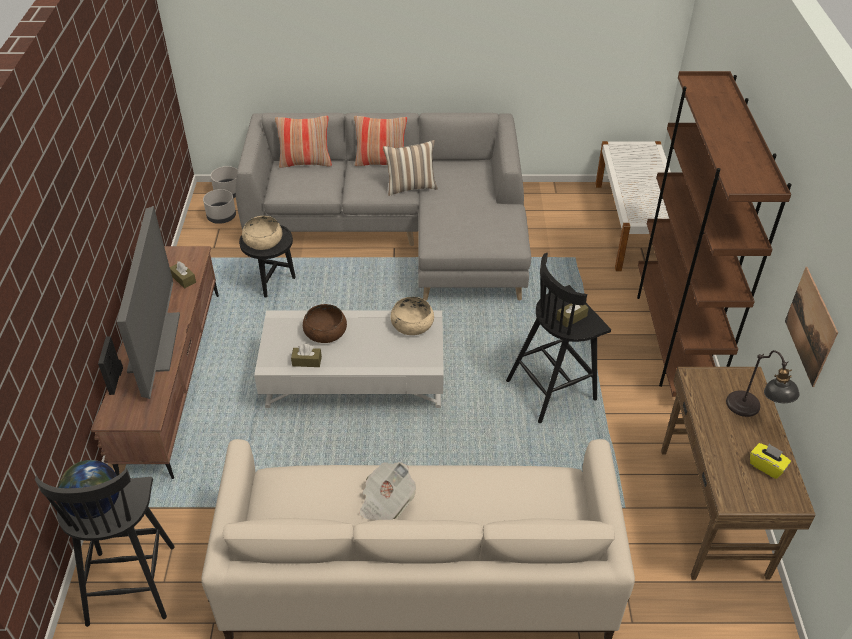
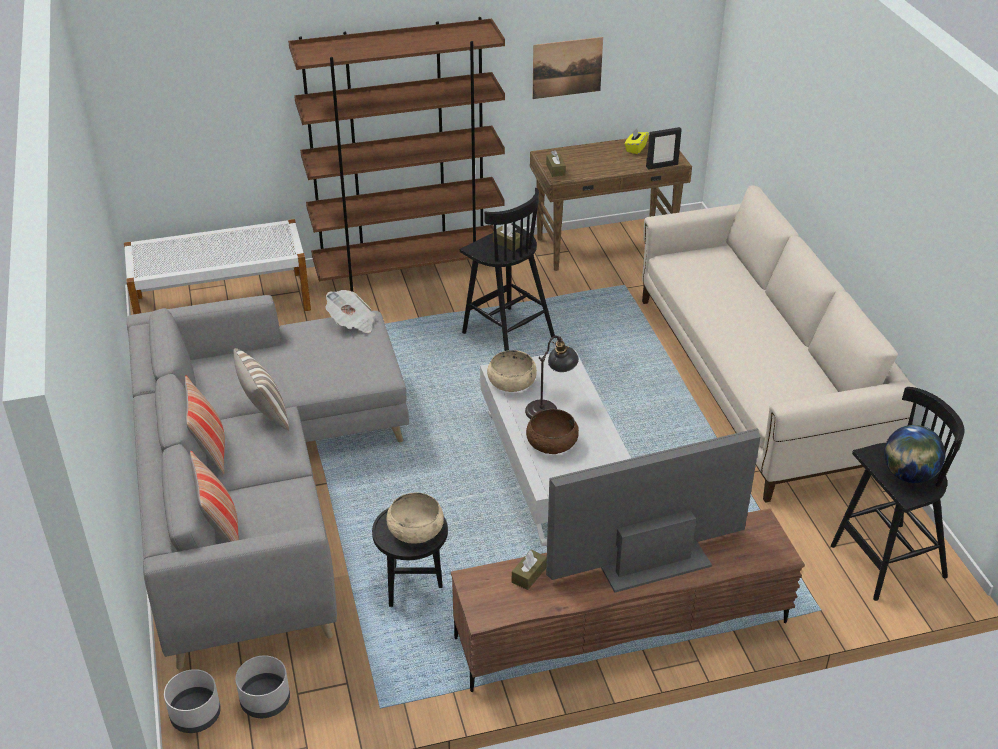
camera: 105 degrees left, 5 degrees down
(116, 381) = (727, 571): picture frame -> picture frame (662, 165)
(307, 361) = (602, 445): brown tissue box -> brown tissue box (555, 170)
(386, 502) = (757, 338): newspaper -> newspaper (352, 322)
(754, 413) = (585, 153): grey table lamp -> grey table lamp (550, 404)

